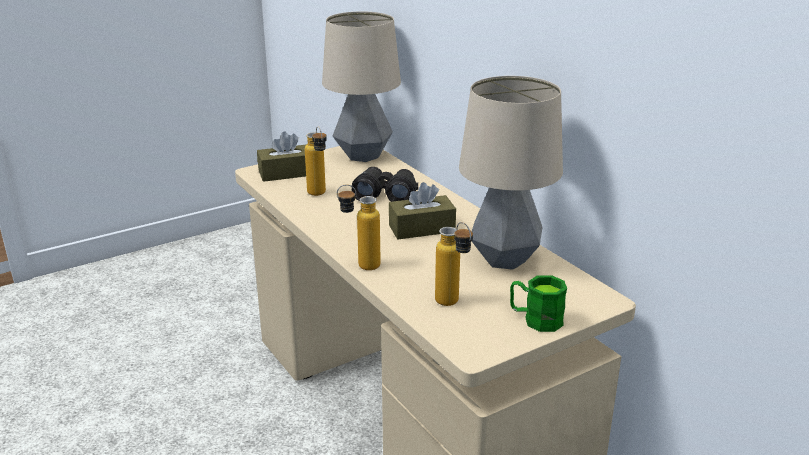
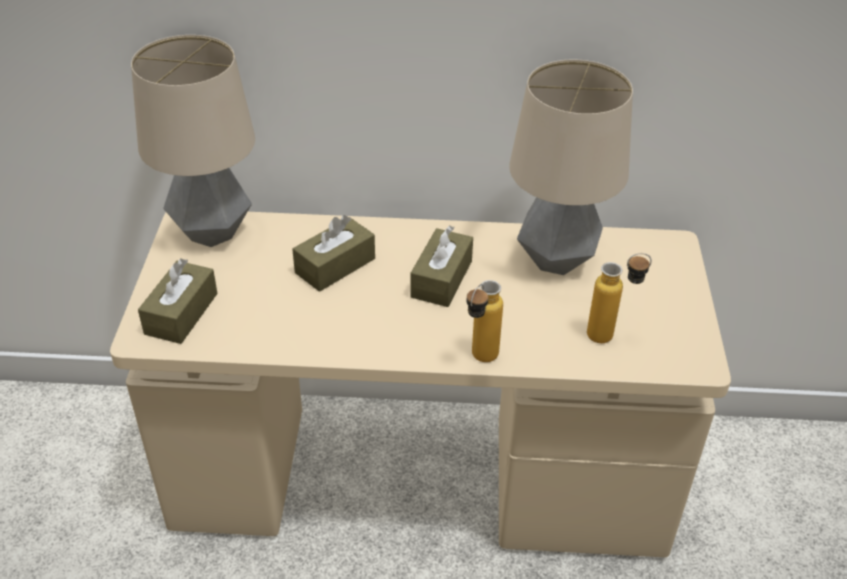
camera: 55 degrees left, 15 degrees up
(319, 195) = (277, 315): bottle -> none
(385, 195) = (335, 266): black binoculars -> brown tissue box
(535, 319) = (675, 299): green mug -> none

